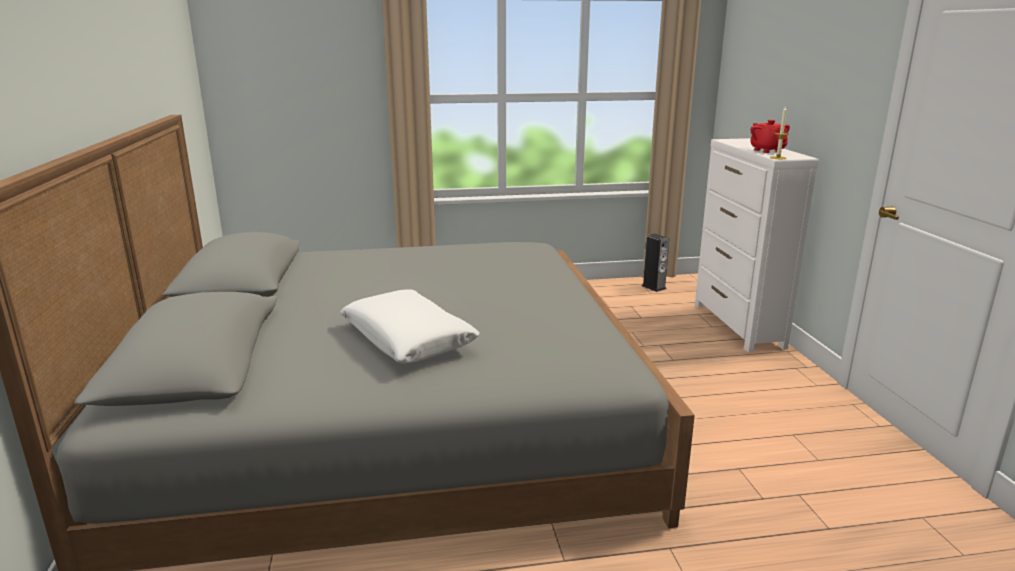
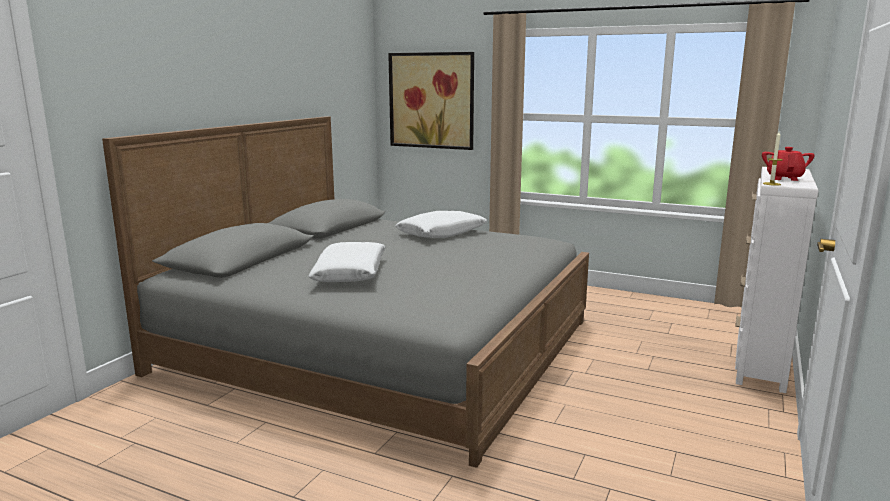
camera: 35 degrees right, 5 degrees down
(293, 83) = (431, 100): none -> picture
(413, 258) = (442, 233): none -> white pillow
(654, 287) = (718, 314): speaker -> none

